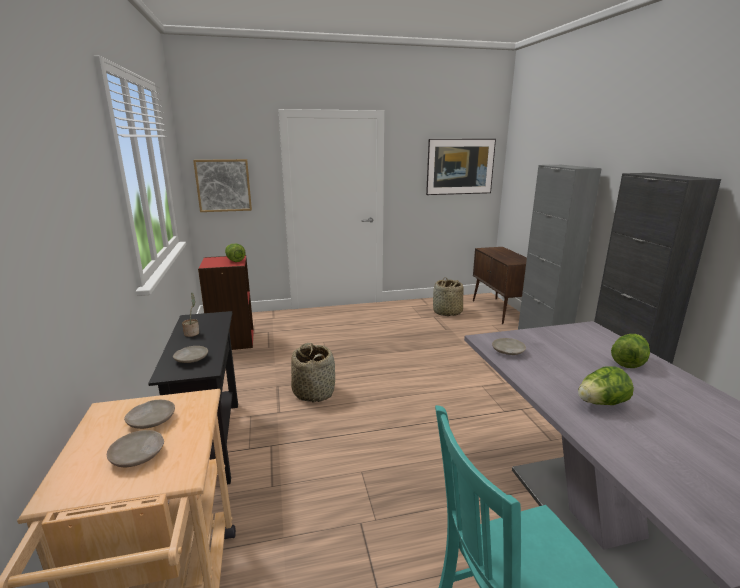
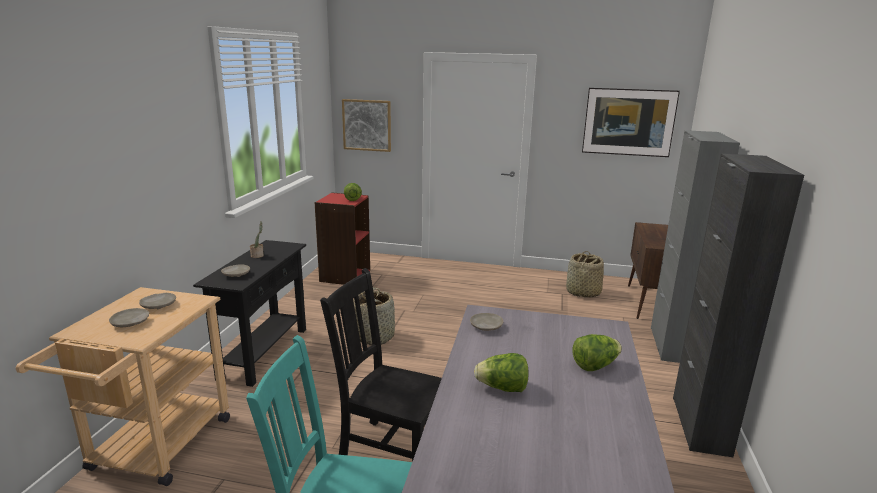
camera: 25 degrees right, 0 degrees up
(432, 501) = (390, 451): none -> black chair

